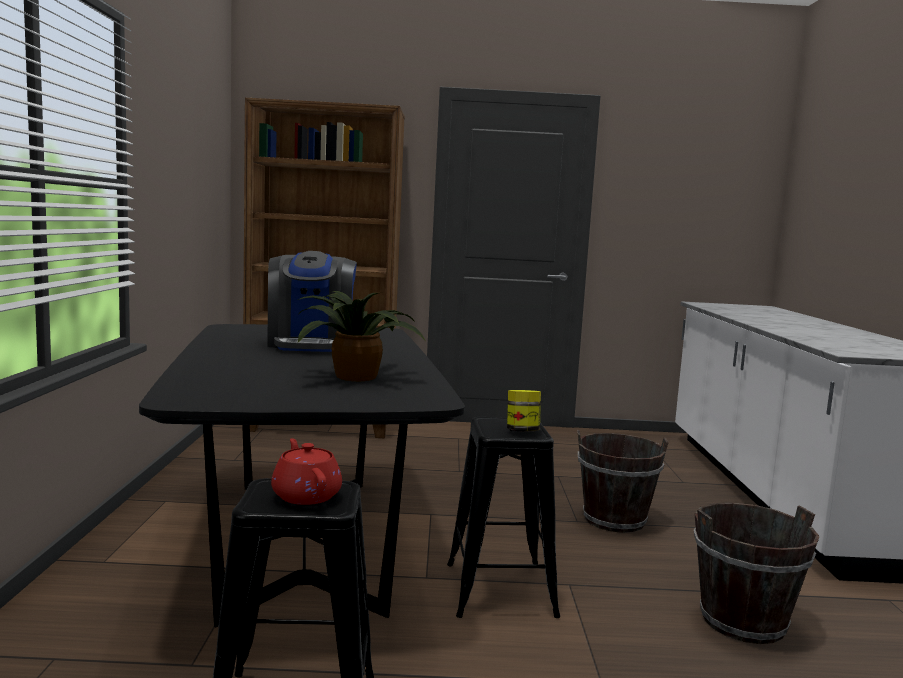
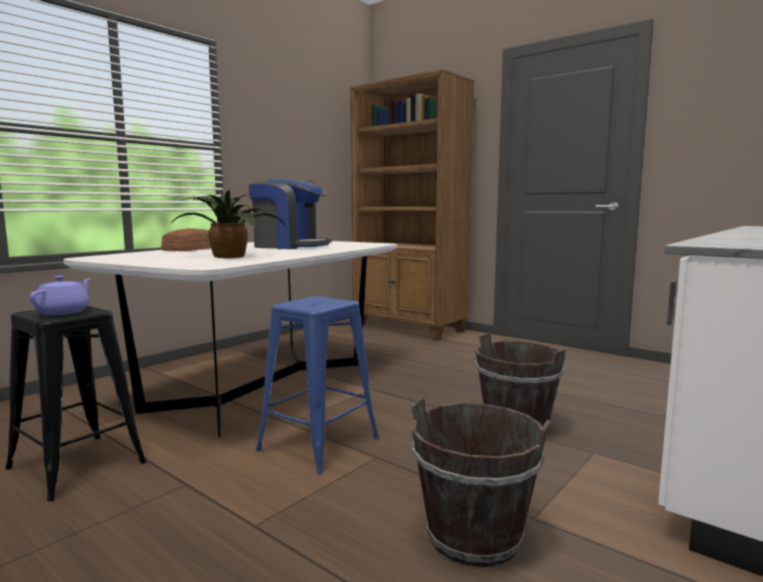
camera: 40 degrees right, 0 degrees up
(211, 363) = (189, 249): none -> bread
(303, 542) = (262, 386): black dining table -> white dining table
(306, 495) = (64, 312): red teapot -> purple teapot
(311, 344) = (289, 246): coffee machine -> coffee machine turned 105 degrees counterclockwise
(500, 589) = (319, 444): black stool -> blue stool
(522, 431) = (314, 305): jar -> none

